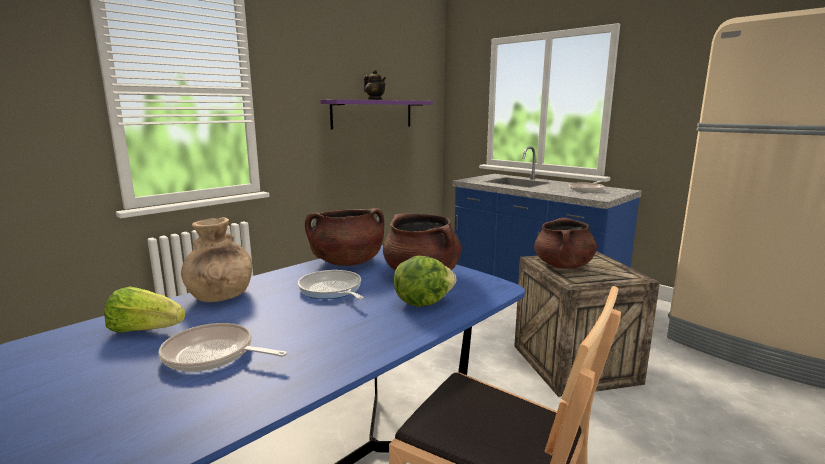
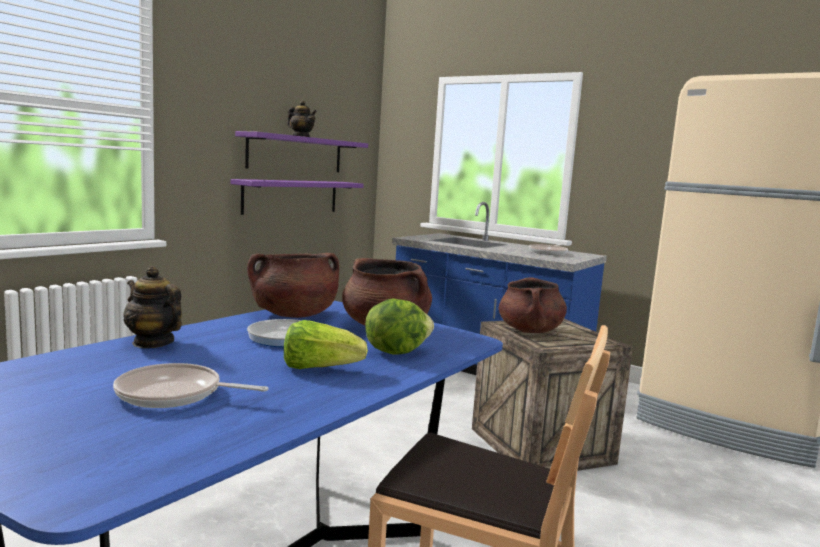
camera: 10 degrees left, 5 degrees down
(145, 330) = (76, 373): lettuce -> lettuce (319, 368)
(220, 295) = (153, 343): brown vase -> teapot
(370, 149) = (291, 196): none -> purple shelf

